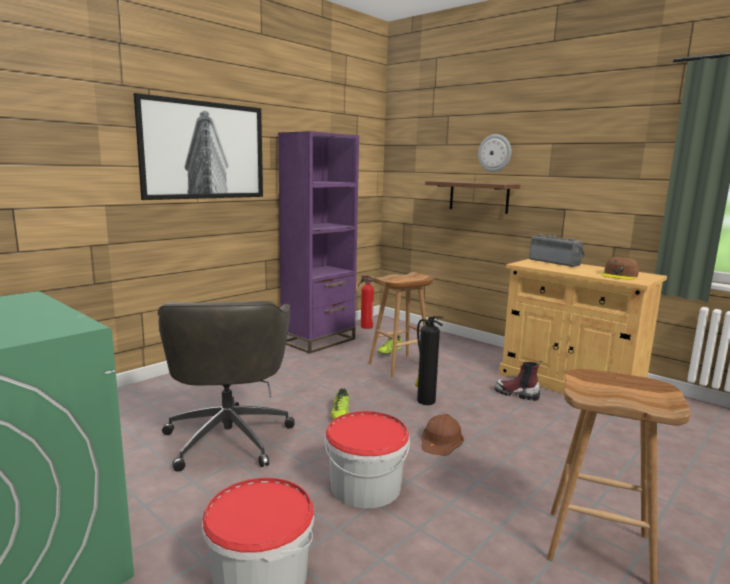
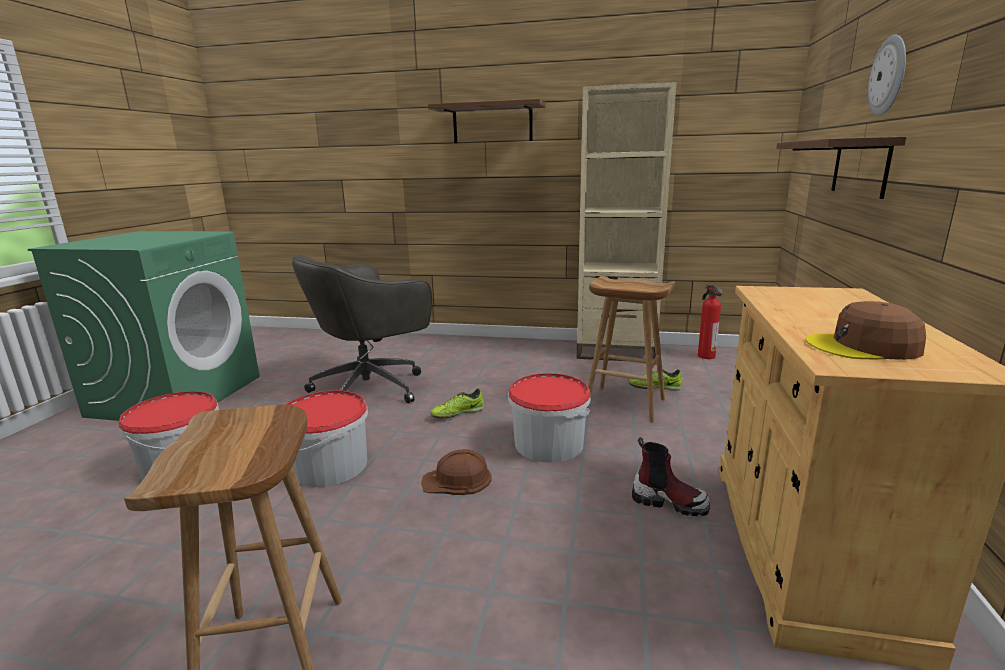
camera: 60 degrees right, 5 degrees up
(204, 150) = (492, 123): picture -> shelf
(318, 341) = (616, 351): purple bookcase -> beige bookcase
(425, 400) = (548, 444): fire extinguisher -> bucket
(516, 394) = (669, 502): boot -> boot turned 120 degrees clockwise
(555, 262) = (852, 301): radio -> none

